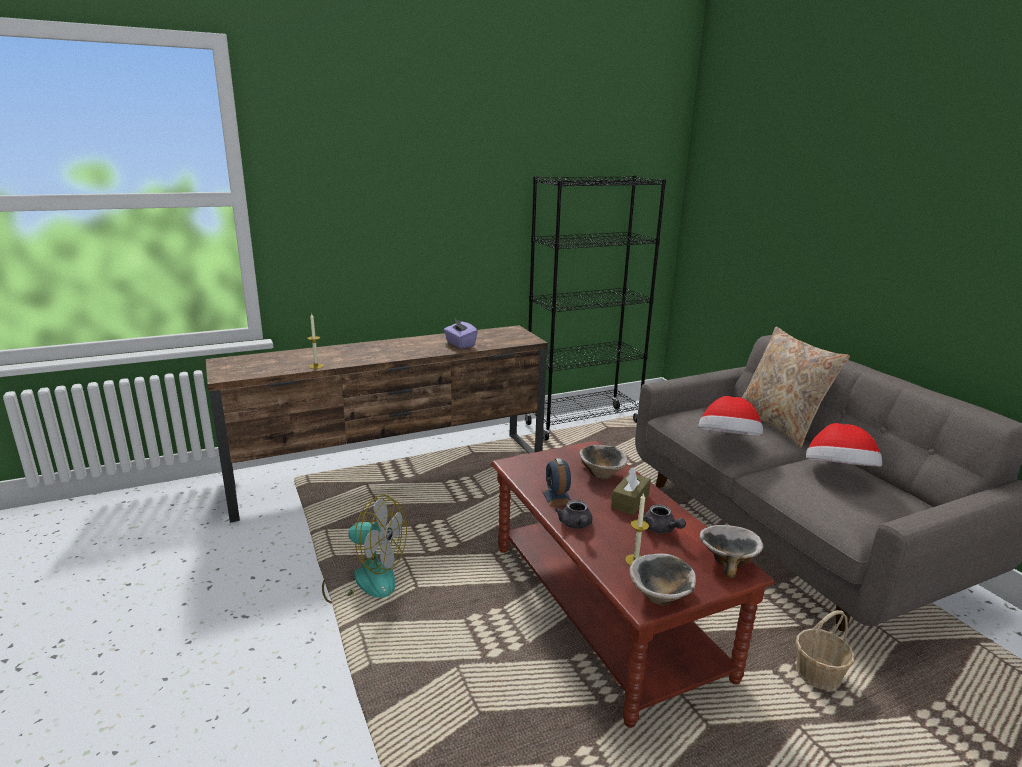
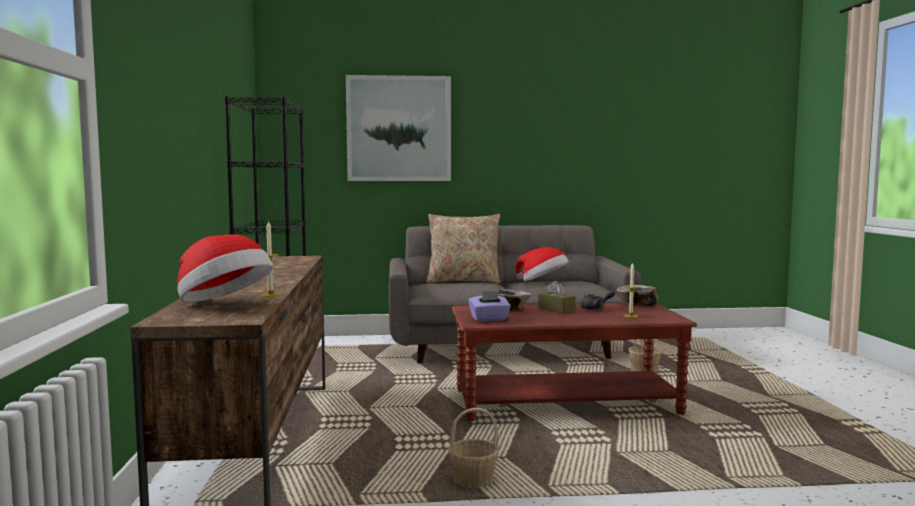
camera: 70 degrees left, 15 degrees down
(364, 578) = (473, 480): fan -> basket
(460, 344) = (282, 267): purple tissue box -> purple tissue box (489, 319)
(557, 497) = (540, 320): alarm clock -> none
(576, 525) = (582, 320): grey teapot -> none
(660, 596) = (669, 316): bowl -> none
(727, 443) = (483, 289): hat -> hat (224, 304)
(800, 206) = (399, 129): none -> picture

